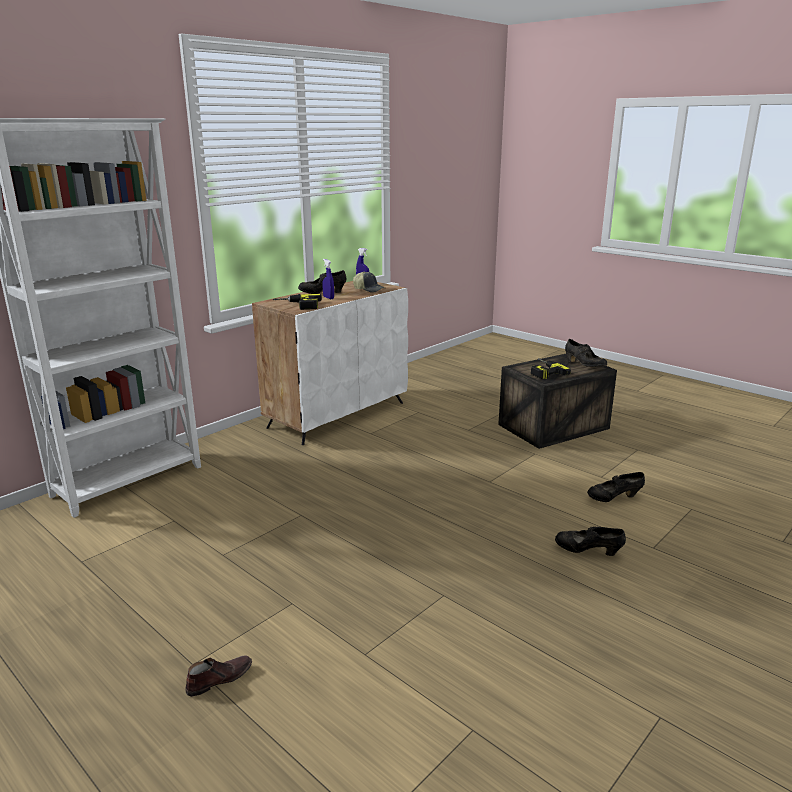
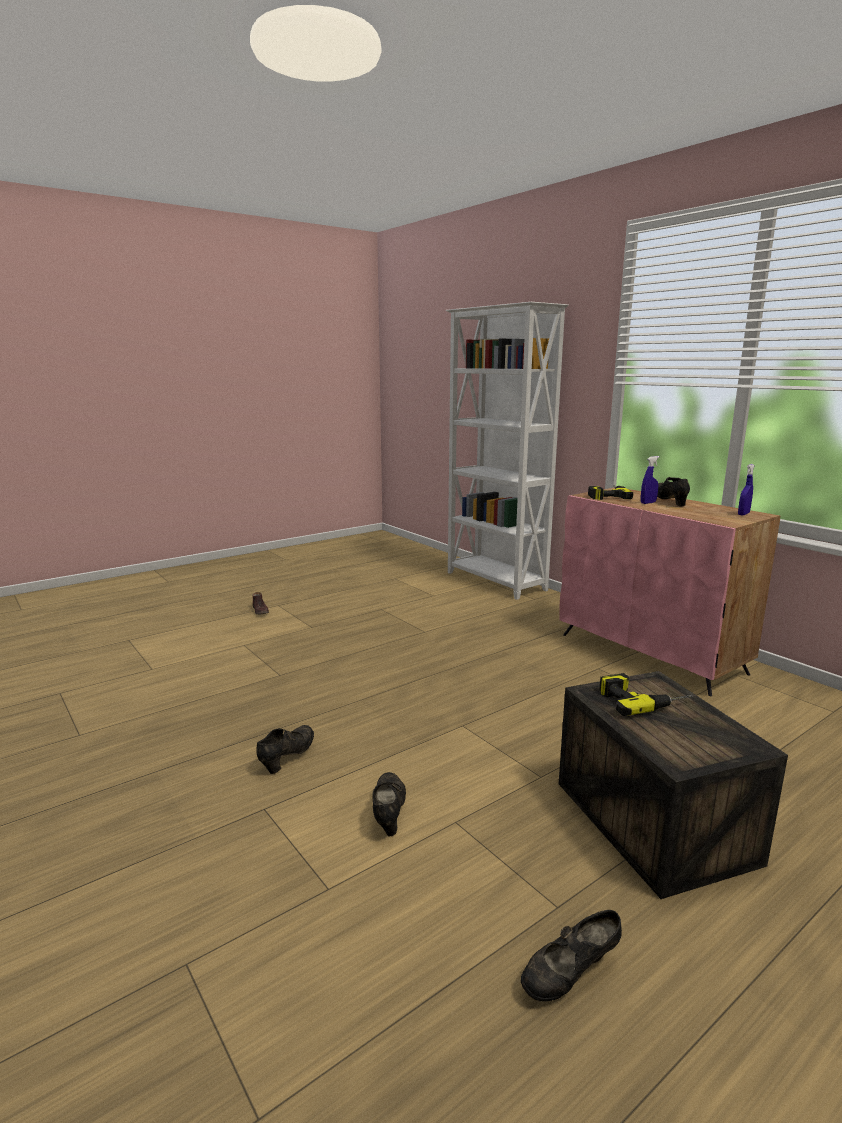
camera: 100 degrees right, 5 degrees down
(337, 414) = (651, 653): white cabinet -> pink cabinet
(369, 289) = (705, 515): cap -> none
(584, 366) = (688, 747): black shoe -> black shoe (569, 976)

